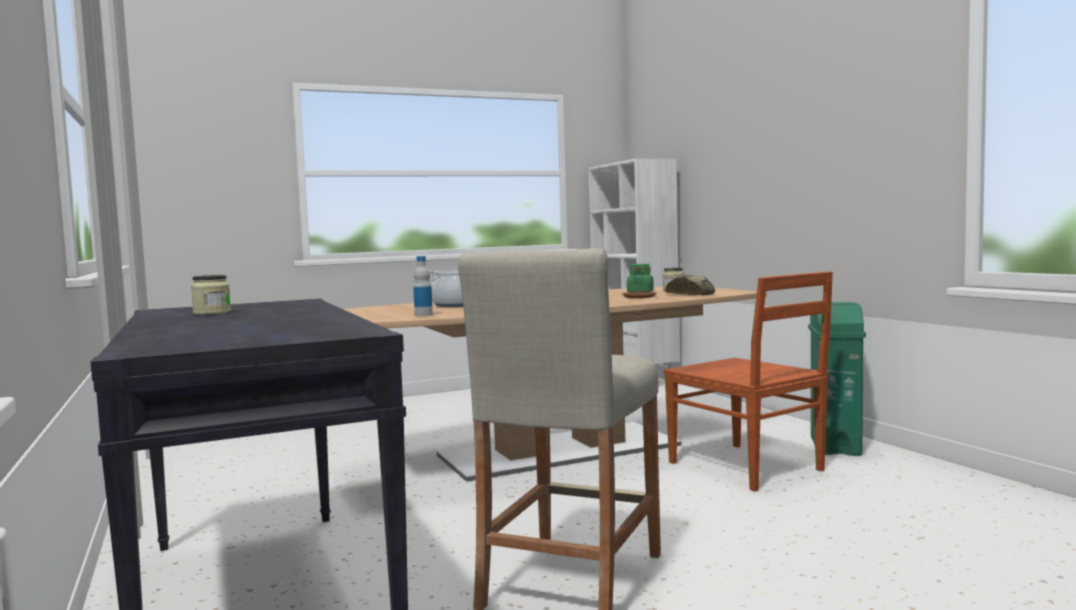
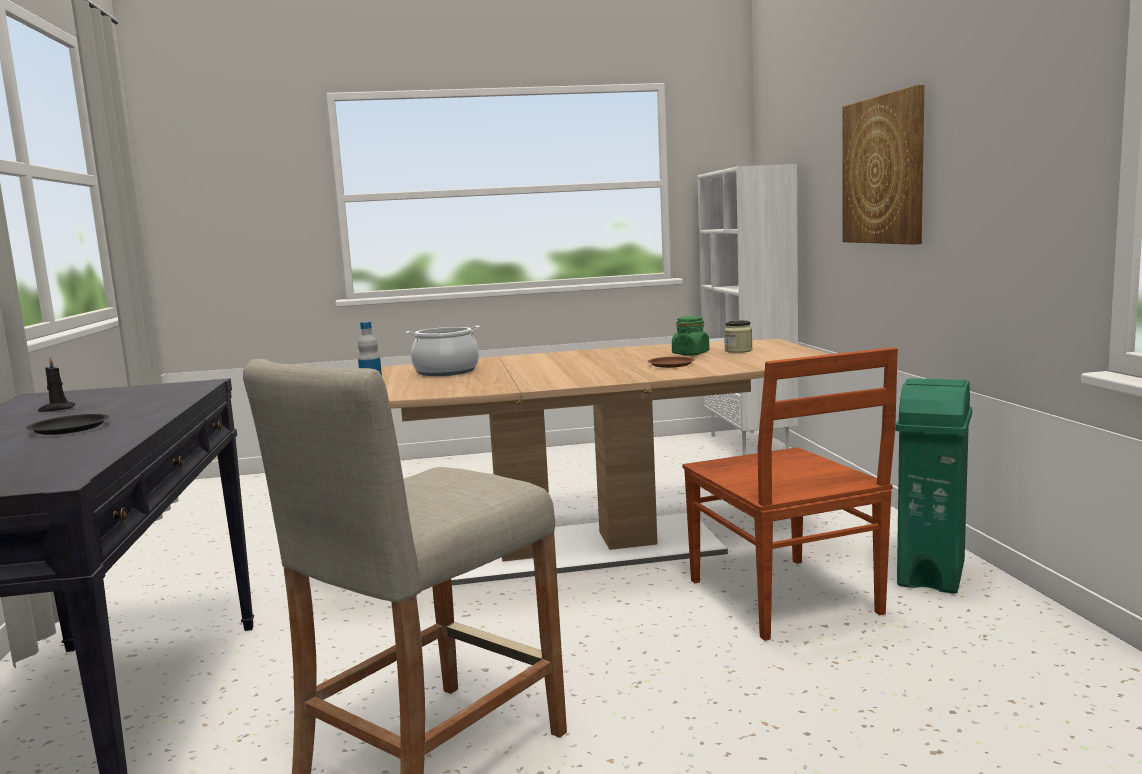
camera: 15 degrees right, 5 degrees up
(212, 313) = (56, 409): jar -> black candle
(269, 318) = (69, 429): none -> black plate
(691, 294) = (743, 361): bread -> none
(761, 161) = (884, 170): none -> picture

